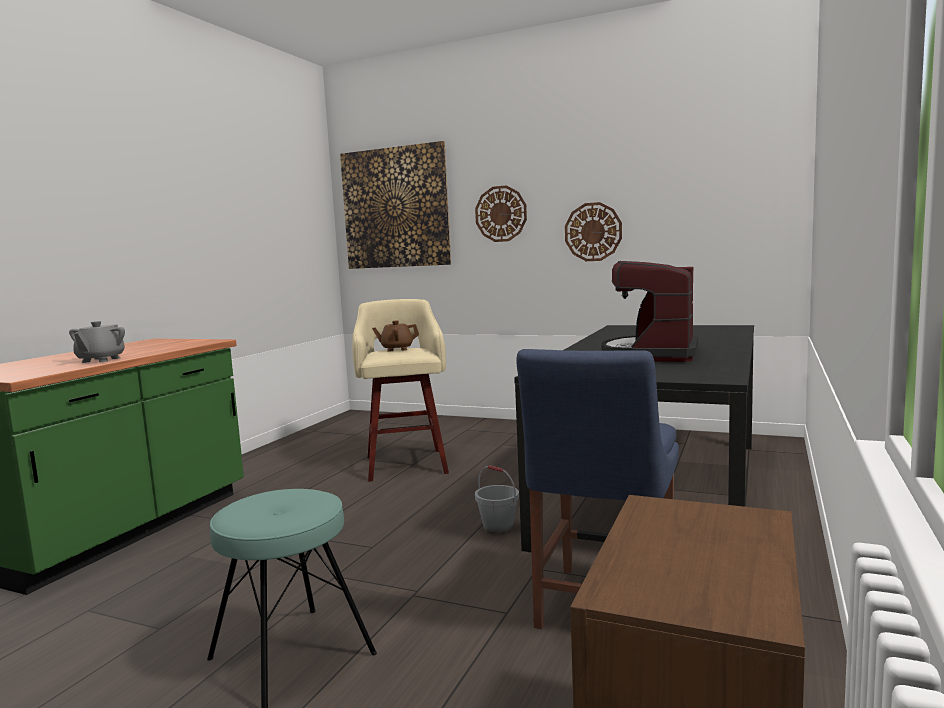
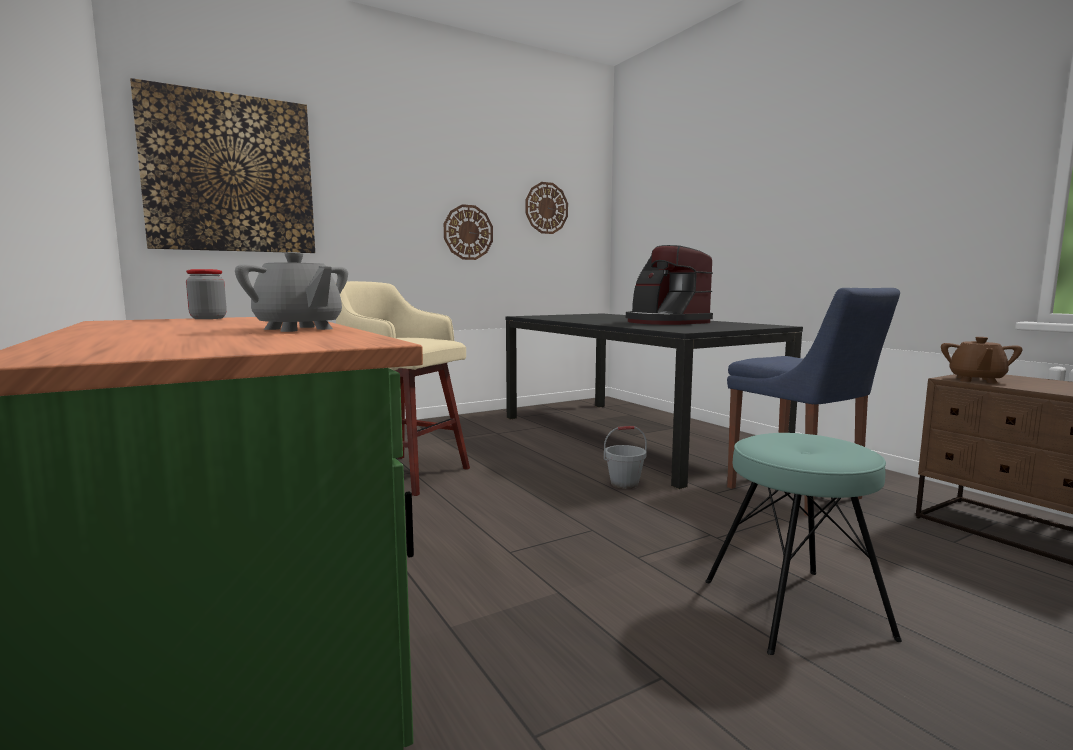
camera: 55 degrees left, 0 degrees up
(182, 340) = (208, 318): none -> jar
(396, 349) = (399, 338): brown teapot -> brown teapot (976, 380)
(501, 214) = (376, 202): wall clock -> wall clock (546, 208)

